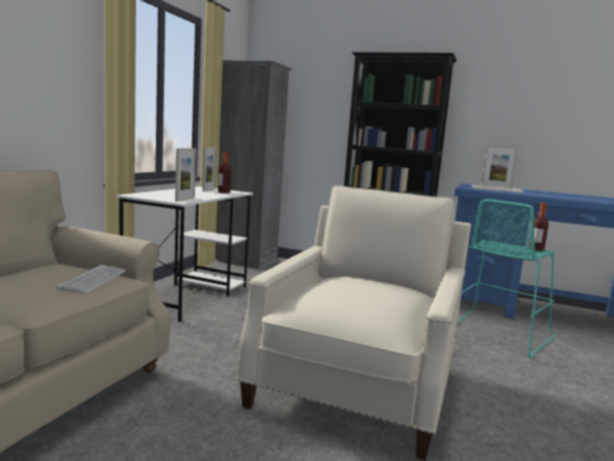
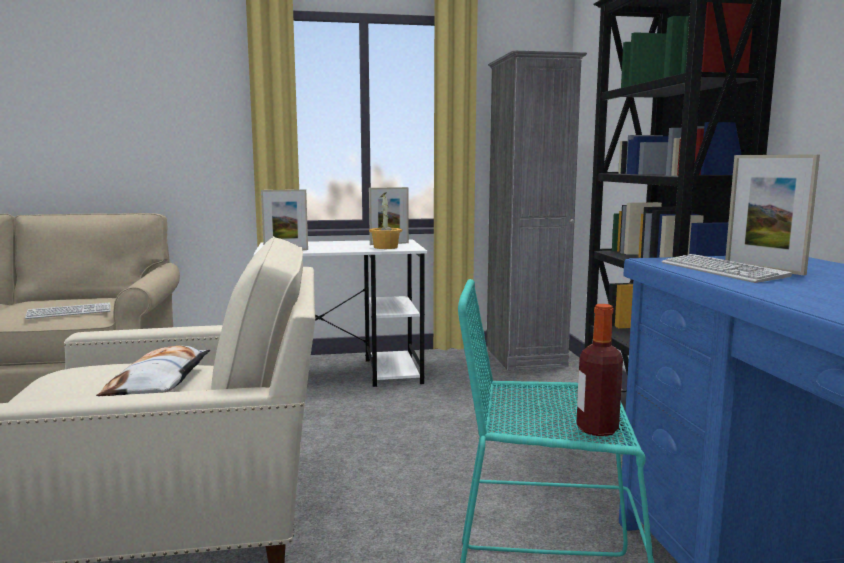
camera: 60 degrees right, 0 degrees up
(224, 192) = (386, 247): bottle -> potted plant
(372, 287) = (160, 382): none -> pillow

